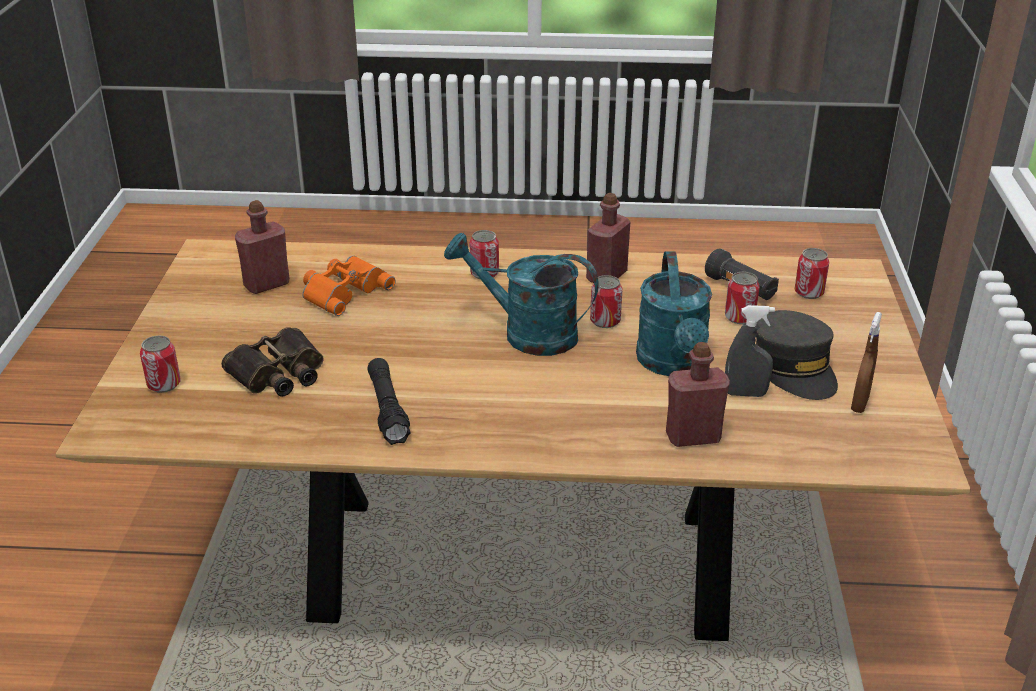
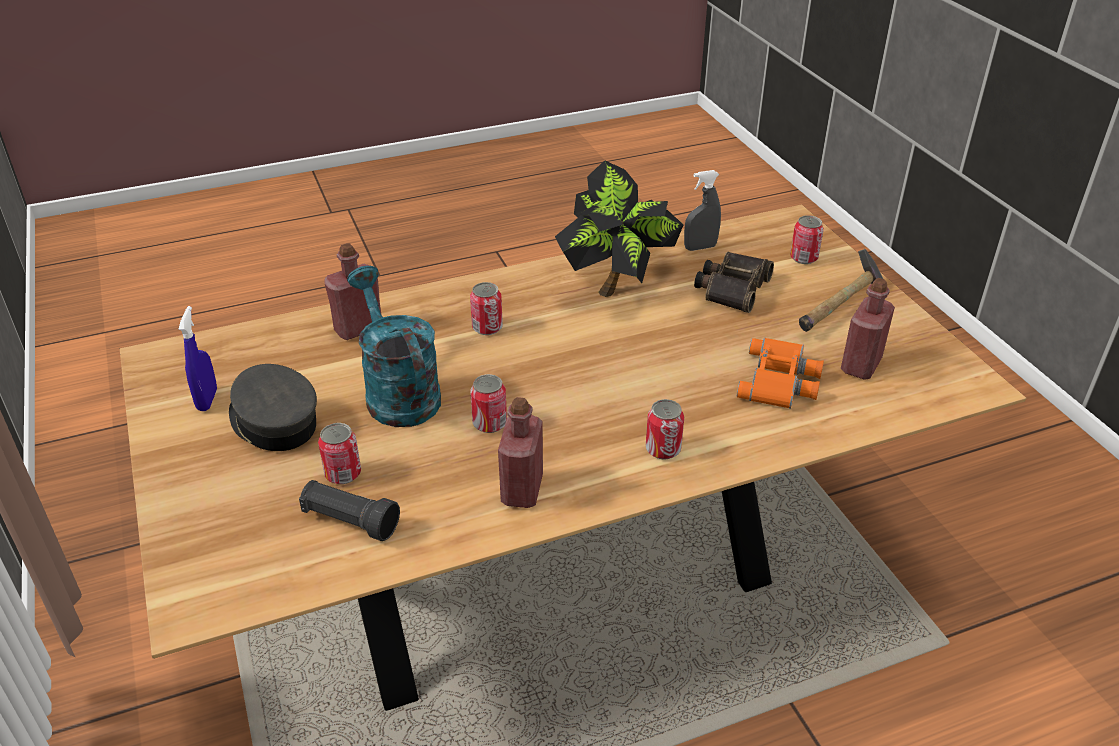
camera: 155 degrees right, 5 degrees up
(211, 328) = (840, 308): none -> hammer
(387, 409) = (617, 285): black flashlight -> potted plant
(527, 333) = (558, 385): turquoise watering can -> none
(745, 394) = (320, 380): grey spray bottle -> grey spray bottle (700, 247)
(809, 292) = (261, 543): can -> can (487, 327)
(859, 404) = (207, 400): brown spray bottle -> blue spray bottle

